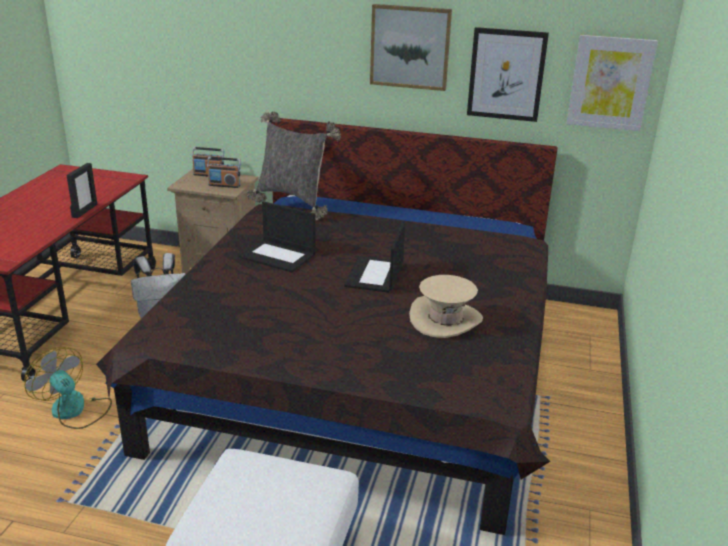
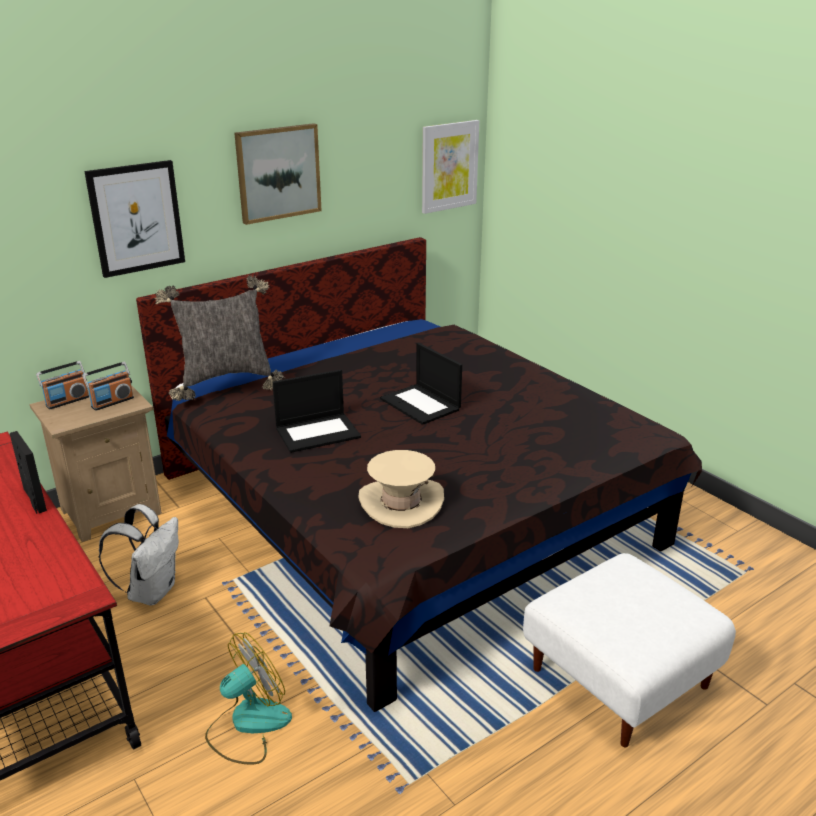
camera: 50 degrees left, 0 degrees up
(74, 411) = (248, 724): fan -> fan turned 150 degrees clockwise
(445, 320) = (531, 406): beige hat -> beige hat (401, 503)
(506, 74) = (369, 179): picture -> picture (136, 218)

